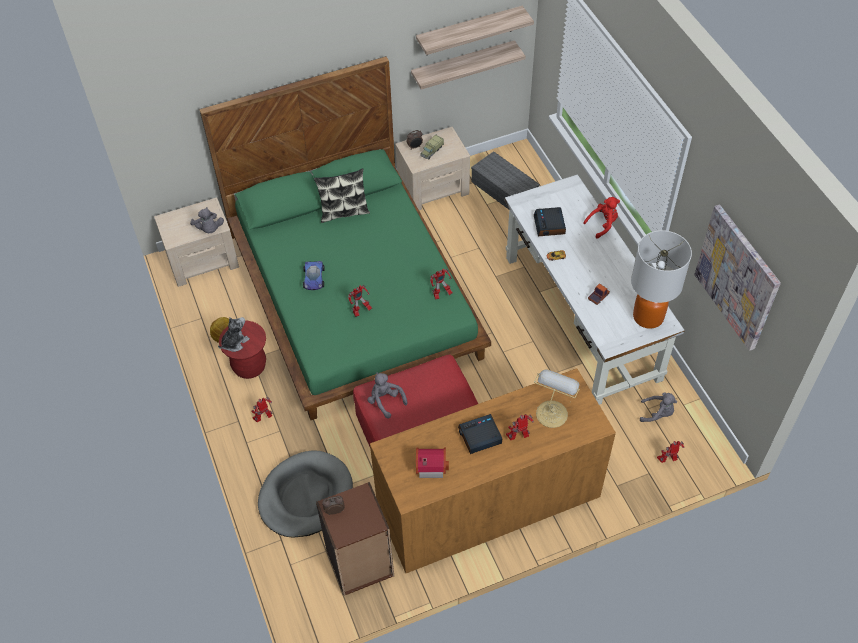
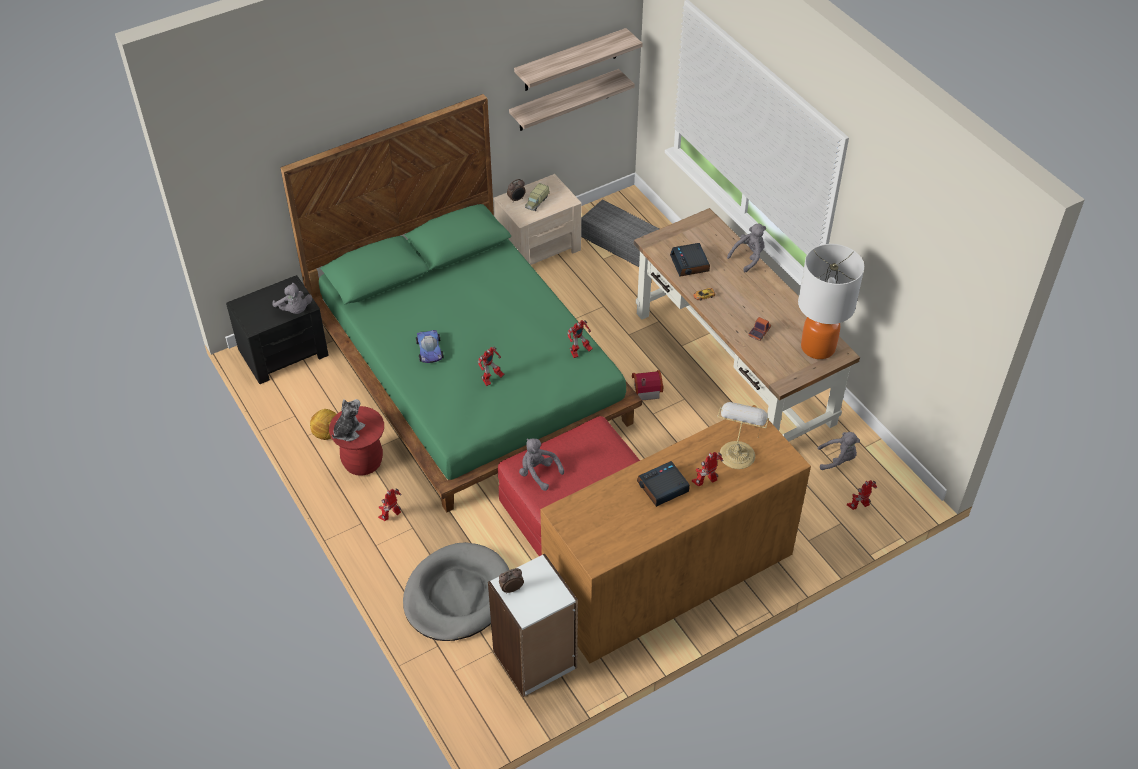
camera: 10 degrees left, 5 degrees down
(203, 260) = (284, 352): beige nightstand -> black nightstand
(344, 212) = (449, 276): pillow -> none
(360, 564) = (535, 660): brown bookcase -> white bookcase
(430, 465) = (613, 524): toy house -> toy house (645, 390)
(582, 317) = (734, 367): white desk -> brown desk
(603, 224) = (748, 257): red plush toy -> grey plush toy
(737, 277) = (917, 283): picture -> none

